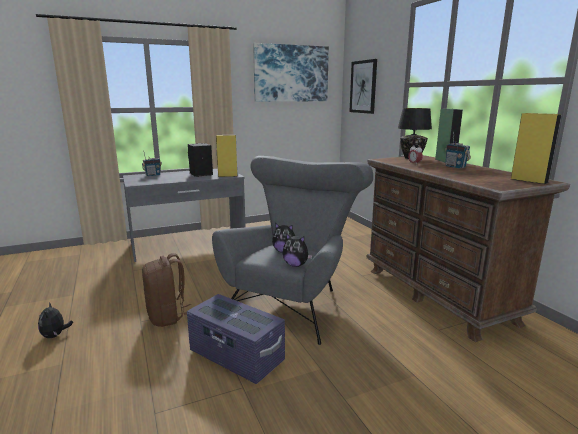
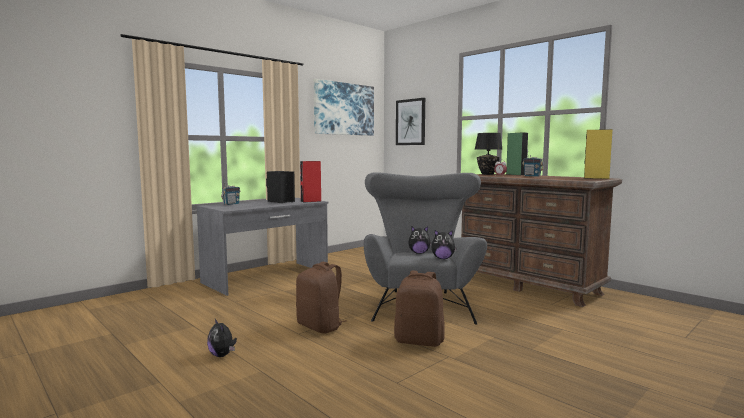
camera: 20 degrees left, 10 degrees down
(227, 176) = (311, 201): yellow speaker -> red speaker
(236, 356) = (419, 341): purple storage box -> brown backpack

